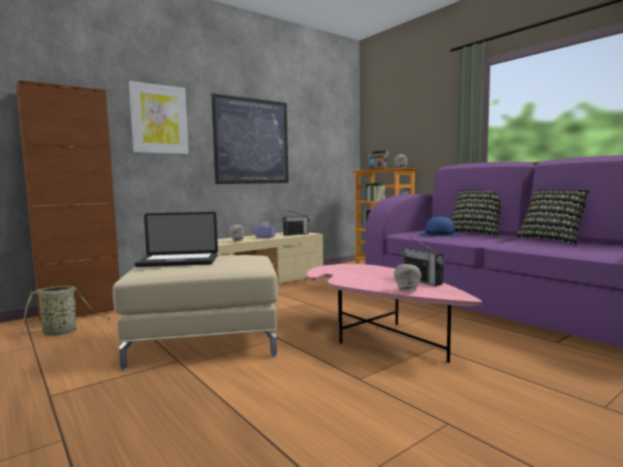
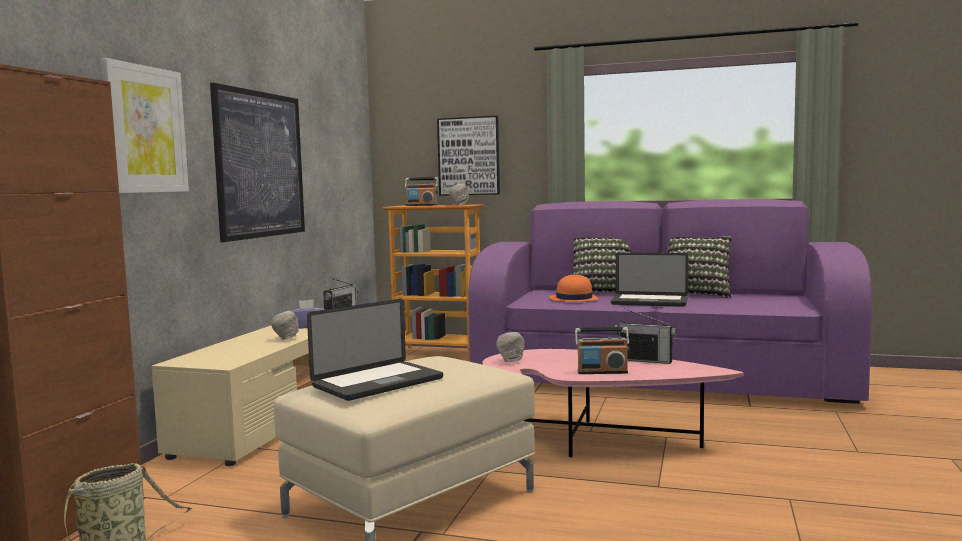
camera: 35 degrees left, 0 degrees up
(370, 283) = (602, 372): none -> radio
(407, 291) = (660, 374): grey bowl -> grey bowl (511, 361)
(412, 135) = (469, 156): none -> picture
(439, 235) = (573, 299): blue hat -> orange hat
(491, 241) = (649, 302): none -> laptop

